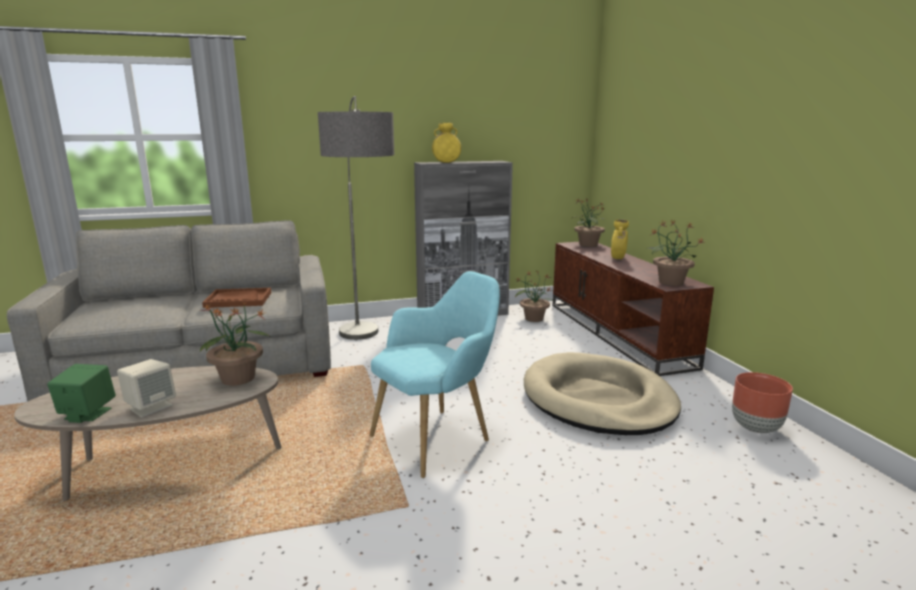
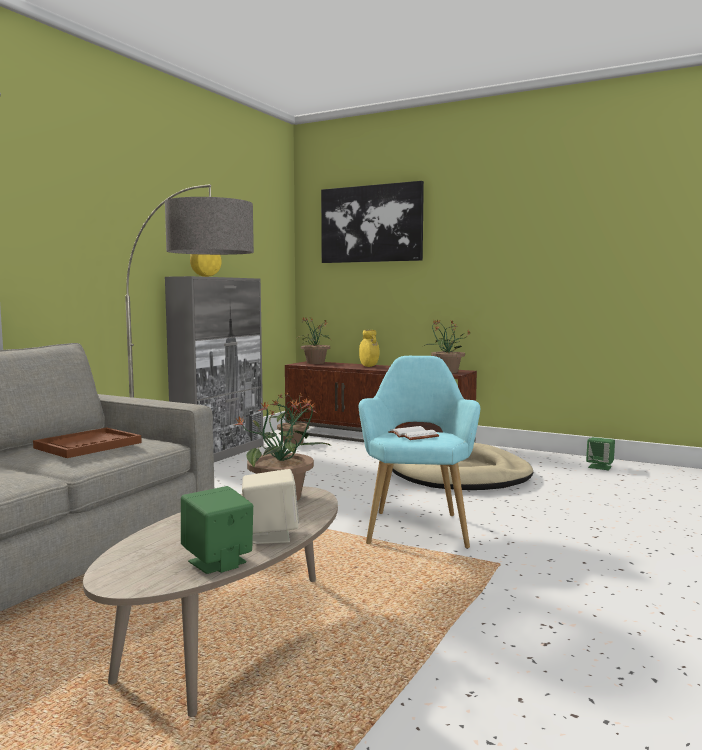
camera: 45 degrees left, 10 degrees down
(415, 355) = (414, 435): none -> white book
(648, 100) = (371, 224): none -> picture
(756, 428) = (562, 461): brown planter -> none
(791, 454) = (600, 467): none -> green speaker

